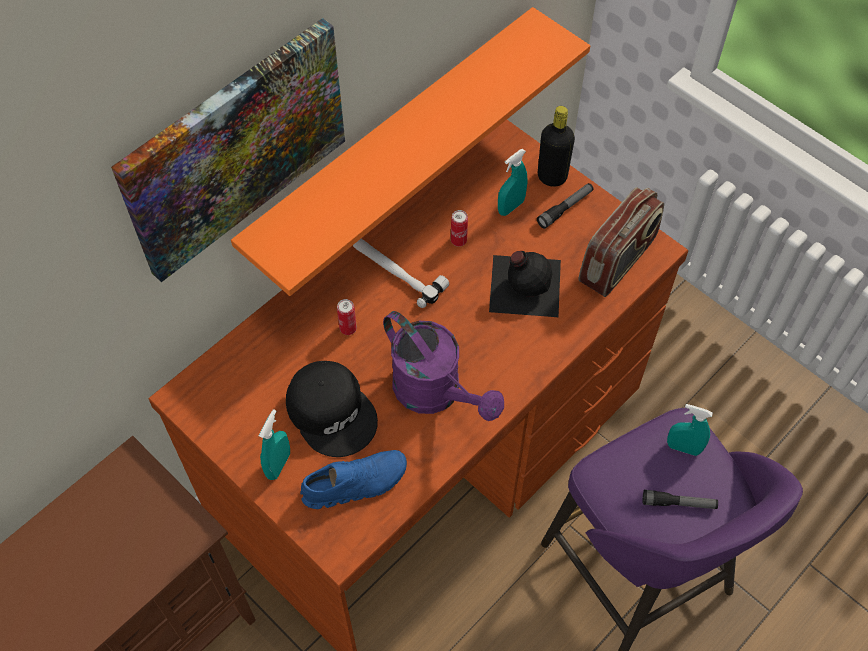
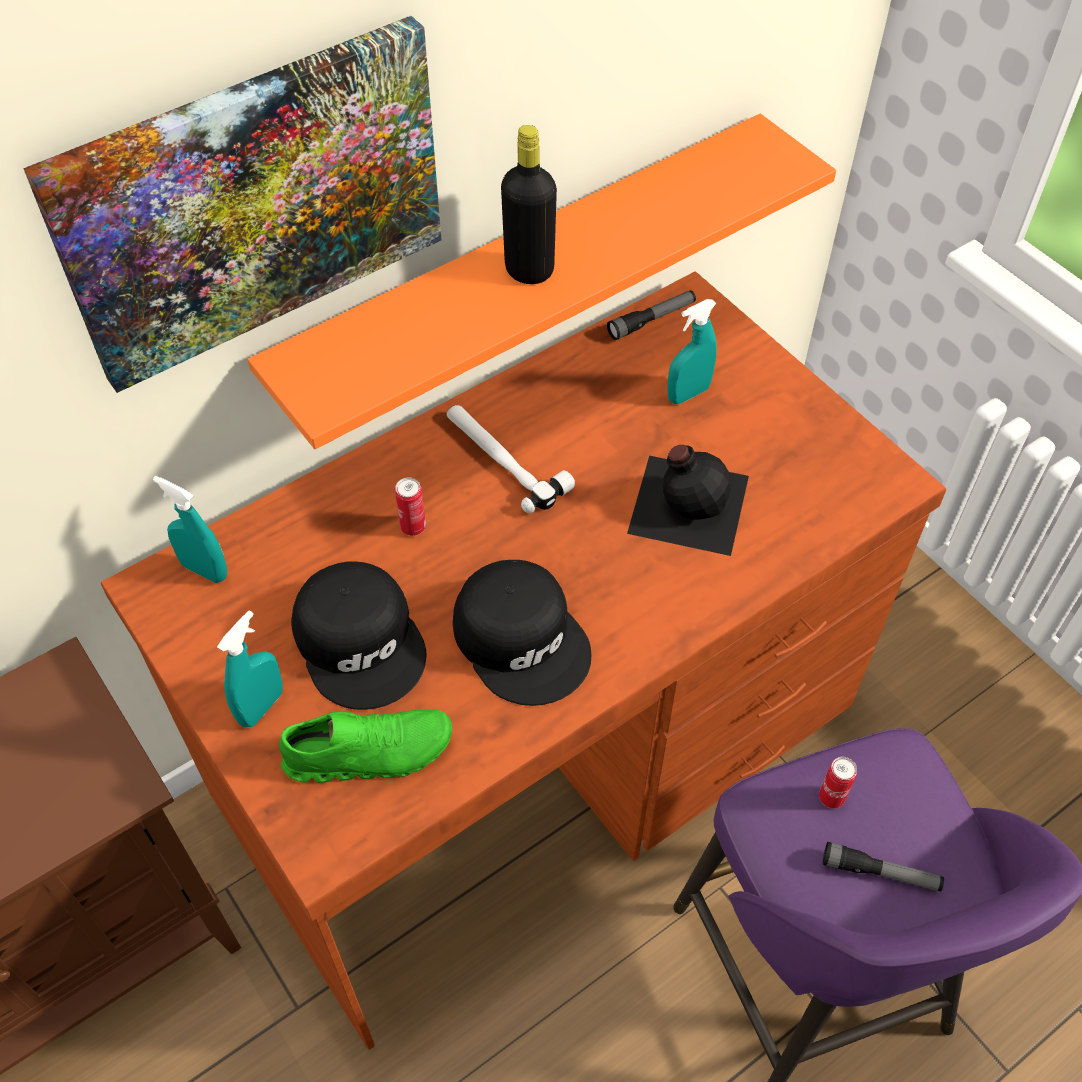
camera: 10 degrees right, 5 degrees down
(355, 483) = (369, 753): blue shoe -> green shoe
(436, 393) = (523, 638): purple watering can -> black cap
(458, 241) = (602, 429): can -> can (831, 797)
(552, 177) = (756, 362): black bottle -> black bottle (529, 270)
(565, 208) = (768, 407): flashlight -> flashlight (652, 320)
(618, 261) = (835, 489): radio -> none
(683, 448) = (900, 788): turquoise spray bottle -> turquoise spray bottle (204, 570)

